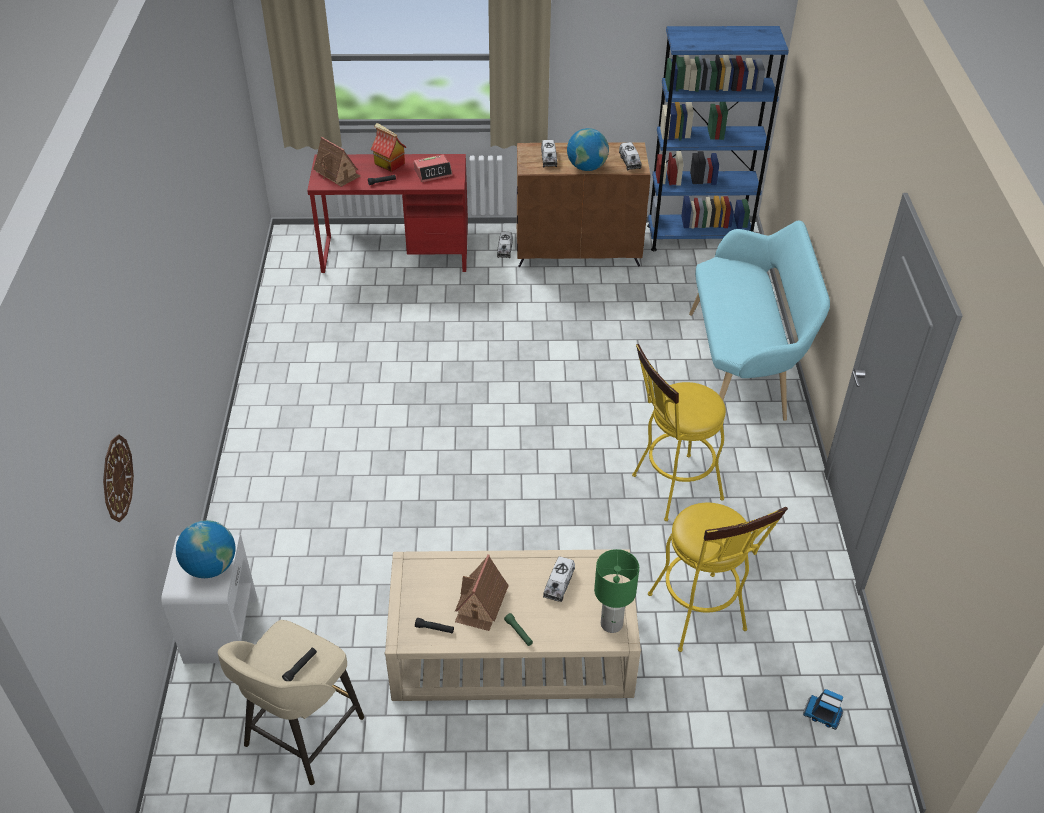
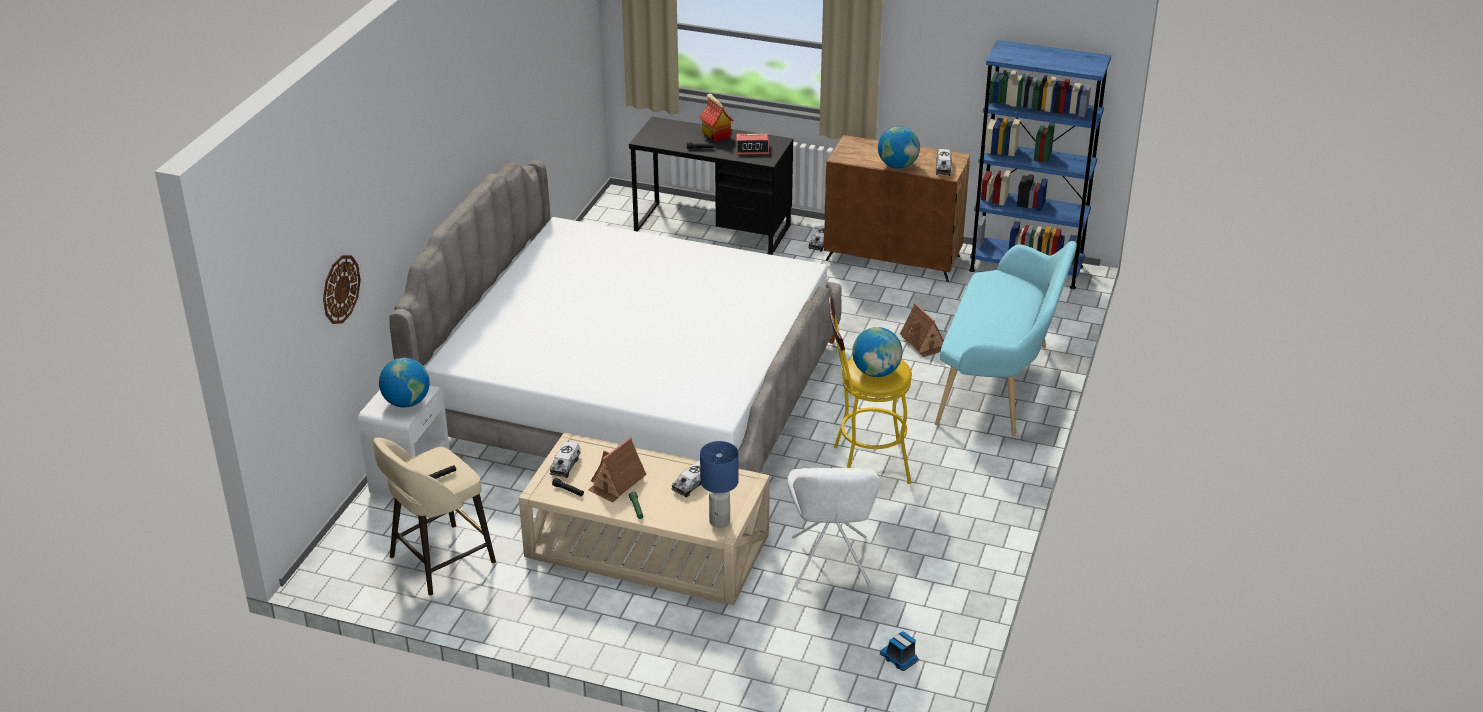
camera: 20 degrees right, 10 degrees down
(337, 173) = (663, 135): toy house -> toy house (923, 343)
(396, 254) = (712, 228): red desk -> black desk
(407, 460) = (633, 391): none -> bed
(549, 159) = (865, 153): toy truck -> toy truck (565, 466)
(612, 624) = (720, 522): green table lamp -> blue table lamp
(693, 409) = (876, 372): none -> globe
(701, 618) = (830, 565): yellow stool -> white chair

